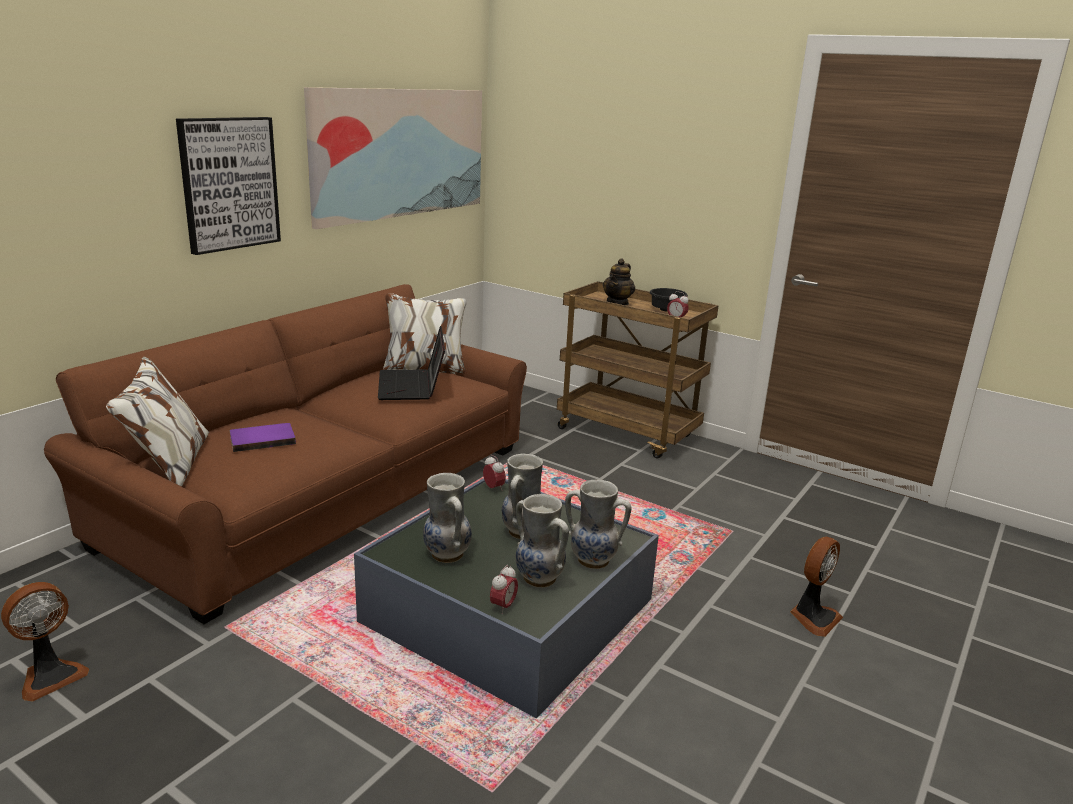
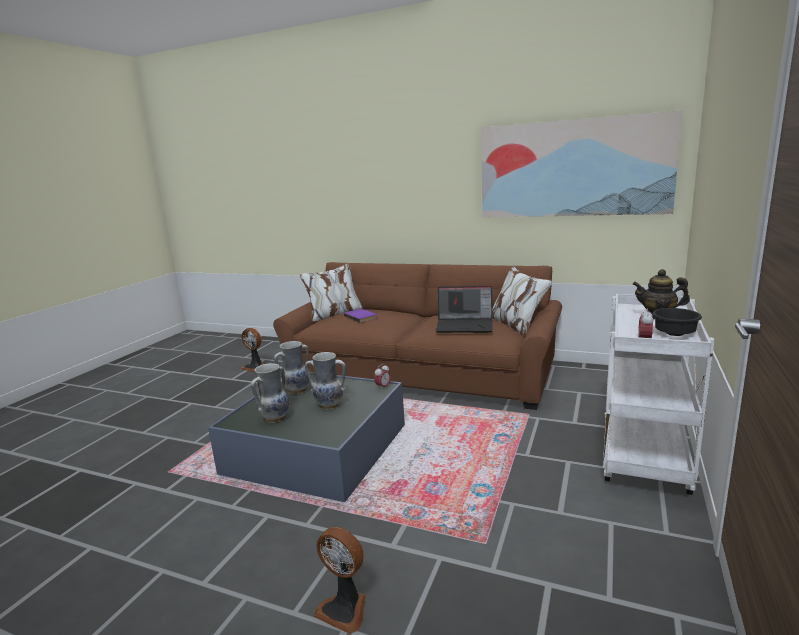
camera: 80 degrees right, 5 degrees down
(229, 184) = (427, 186): picture -> none
(412, 386) = (465, 325): laptop -> laptop turned 150 degrees counterclockwise
(503, 606) = (245, 413): alarm clock -> none
(593, 561) = (298, 431): vase -> none
(628, 433) = (645, 456): brown cart -> white cart

